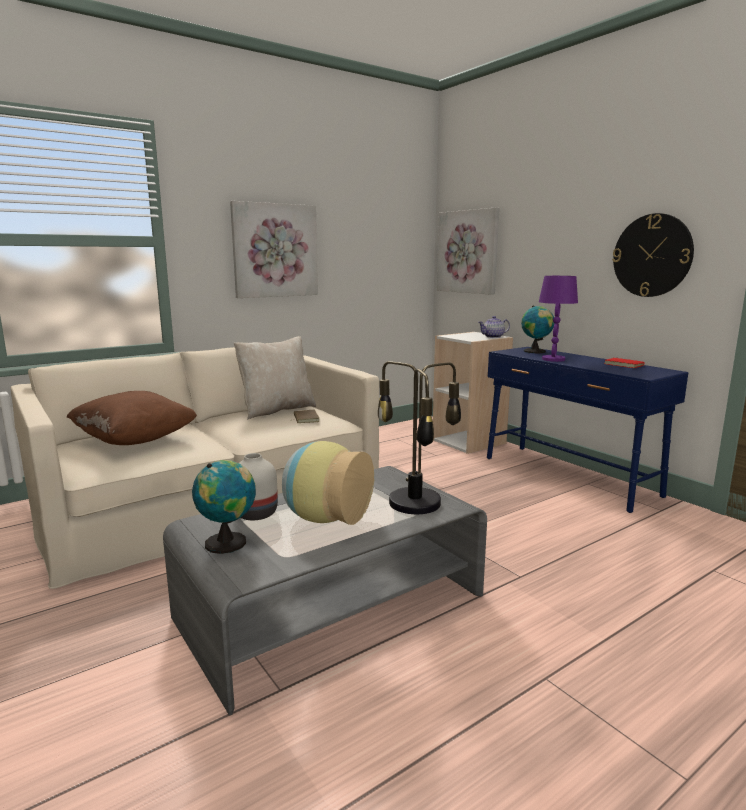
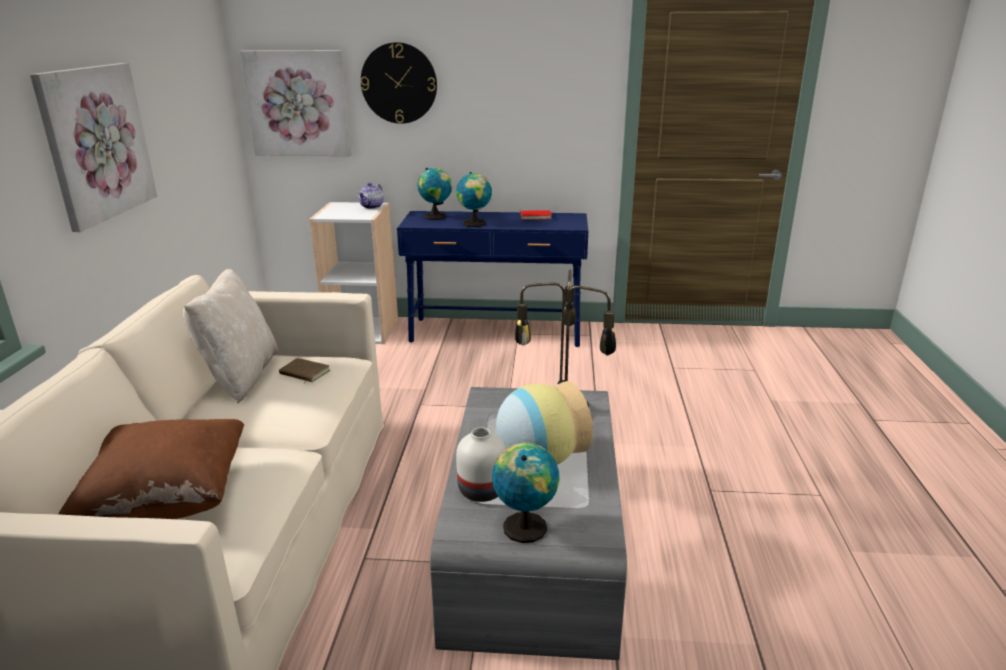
camera: 50 degrees left, 10 degrees up
(553, 359) = (475, 224): purple table lamp -> globe
(652, 255) = (539, 109): wall clock -> wall clock (399, 83)

